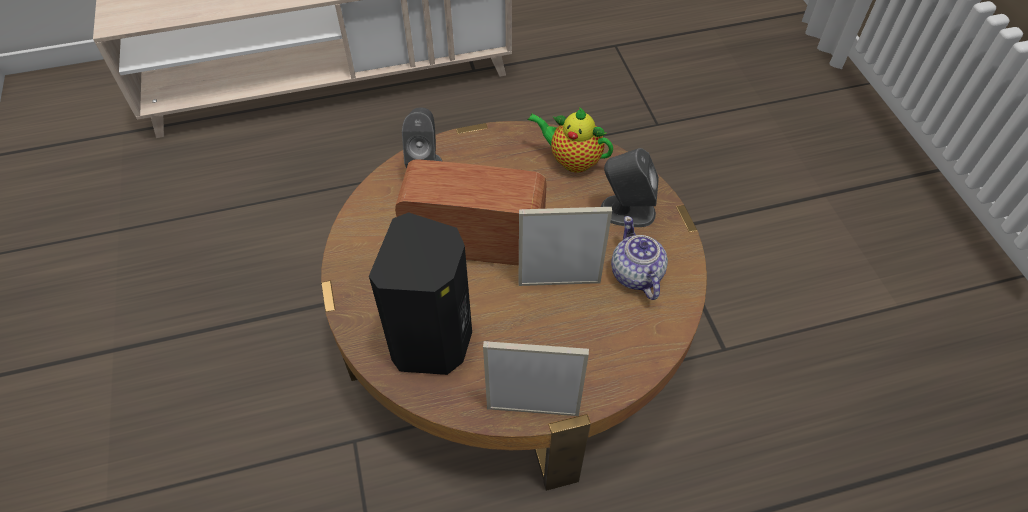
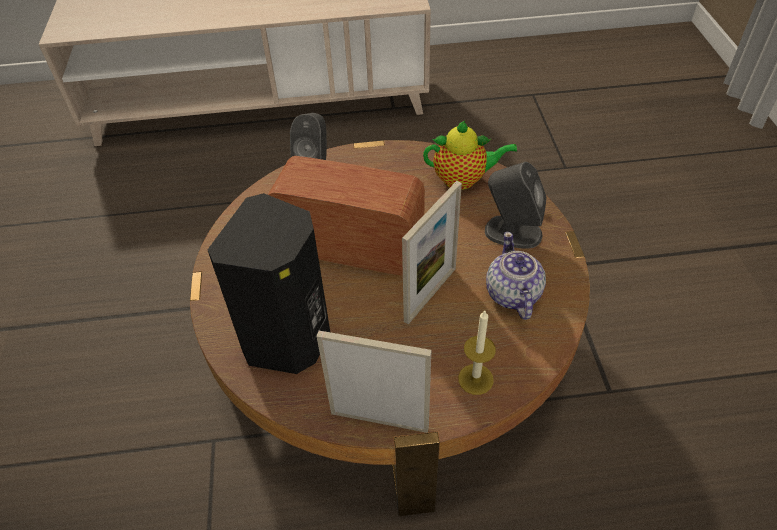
camera: 10 degrees right, 5 degrees down
(559, 282) = (430, 294): picture frame -> picture frame turned 120 degrees clockwise
(572, 160) = (463, 180): teapot -> teapot turned 150 degrees clockwise
(614, 360) = (475, 379): none -> candle

